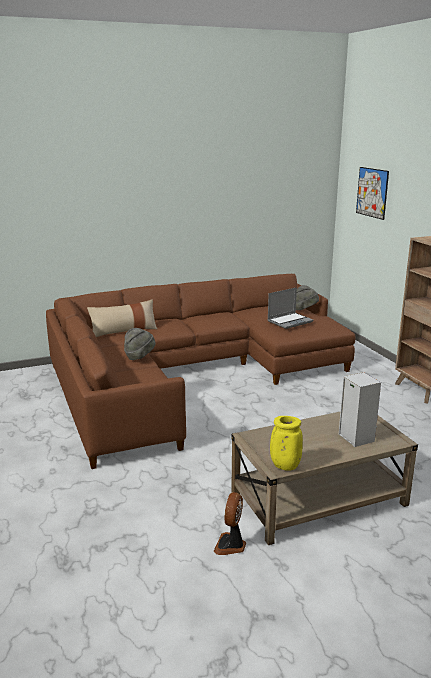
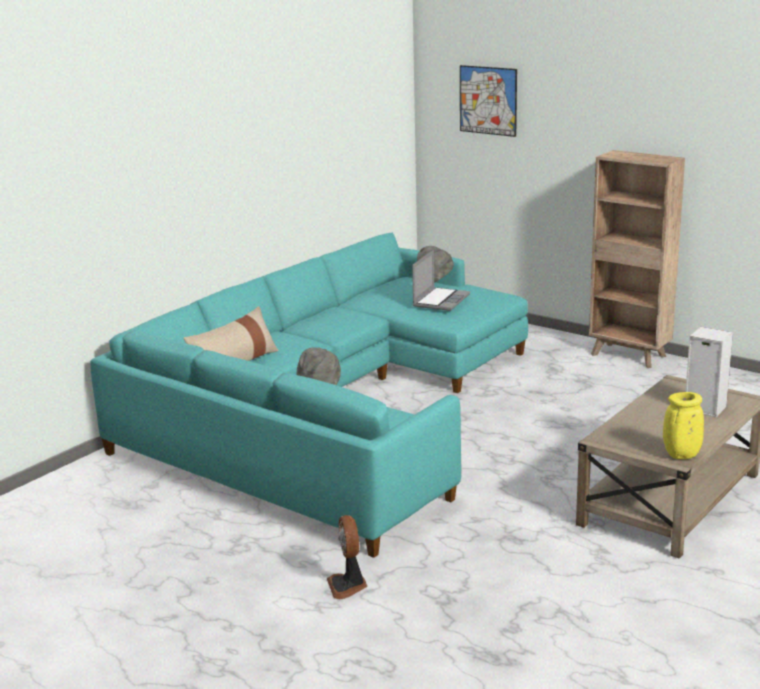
camera: 30 degrees left, 0 degrees up
(189, 375) = (331, 411): brown sofa -> turquoise sofa
(231, 545) = (644, 573): fan -> fan (348, 586)

